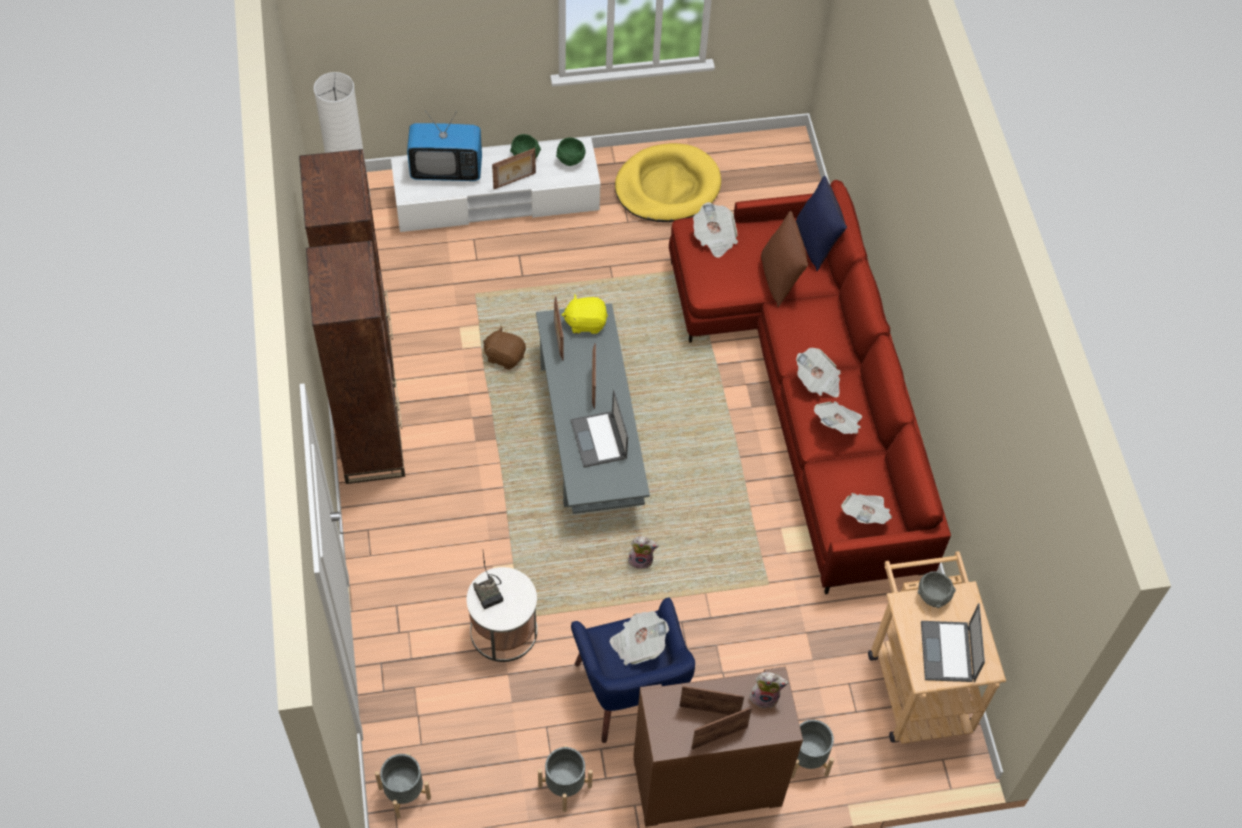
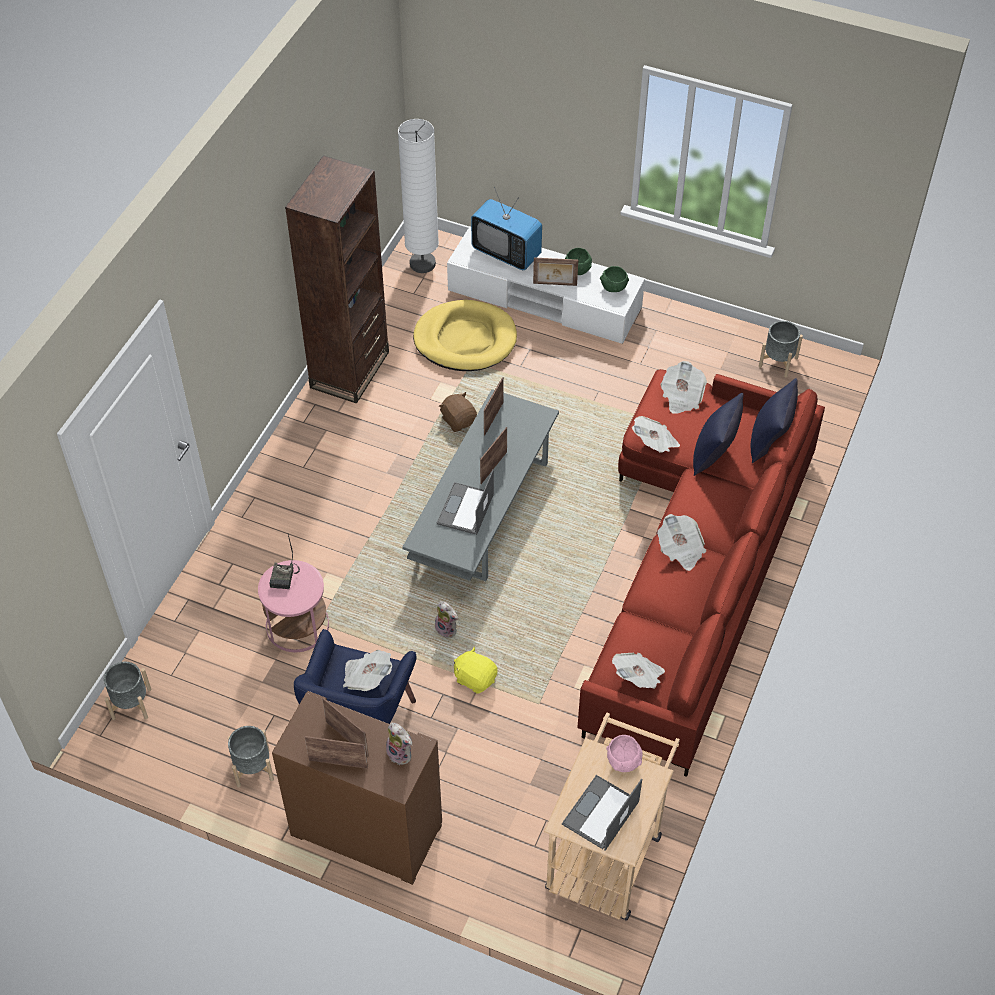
camera: 35 degrees right, 5 degrees down
(372, 444) = (306, 436): brown bookcase -> none
(503, 631) = (297, 625): white side table -> pink side table
(585, 322) = (525, 415): yellow plush toy -> yellow plush toy (475, 678)
(667, 187) = (695, 351): yellow dog bed -> yellow dog bed (465, 339)
(780, 278) = (714, 454): brown pillow -> blue pillow
(807, 758) = (463, 860): grey planter -> grey planter (778, 362)
(838, 424) = (671, 593): newspaper -> newspaper (655, 443)
(933, 596) = (623, 761): grey bowl -> pink bowl

